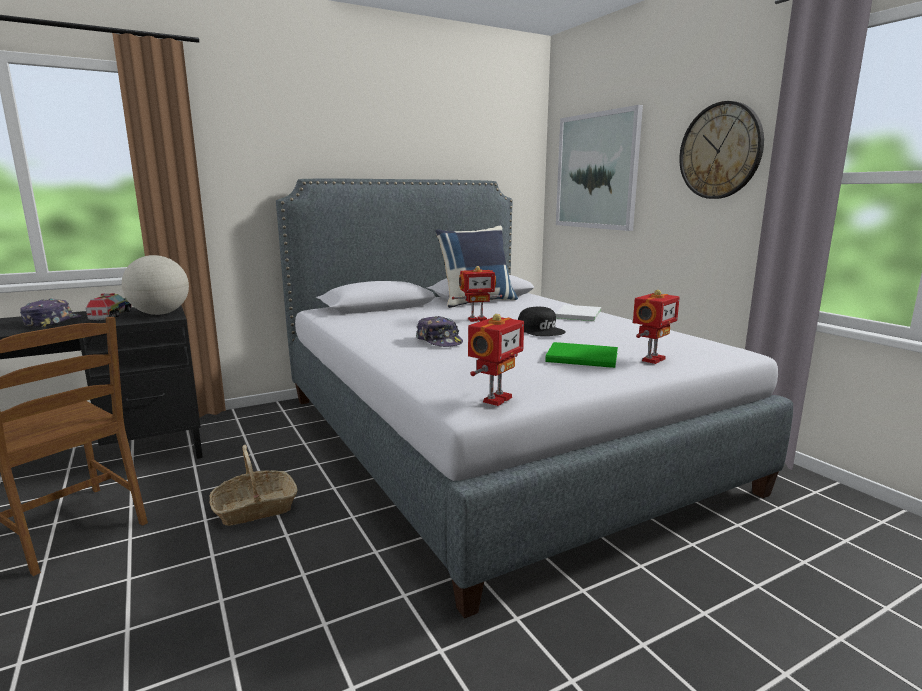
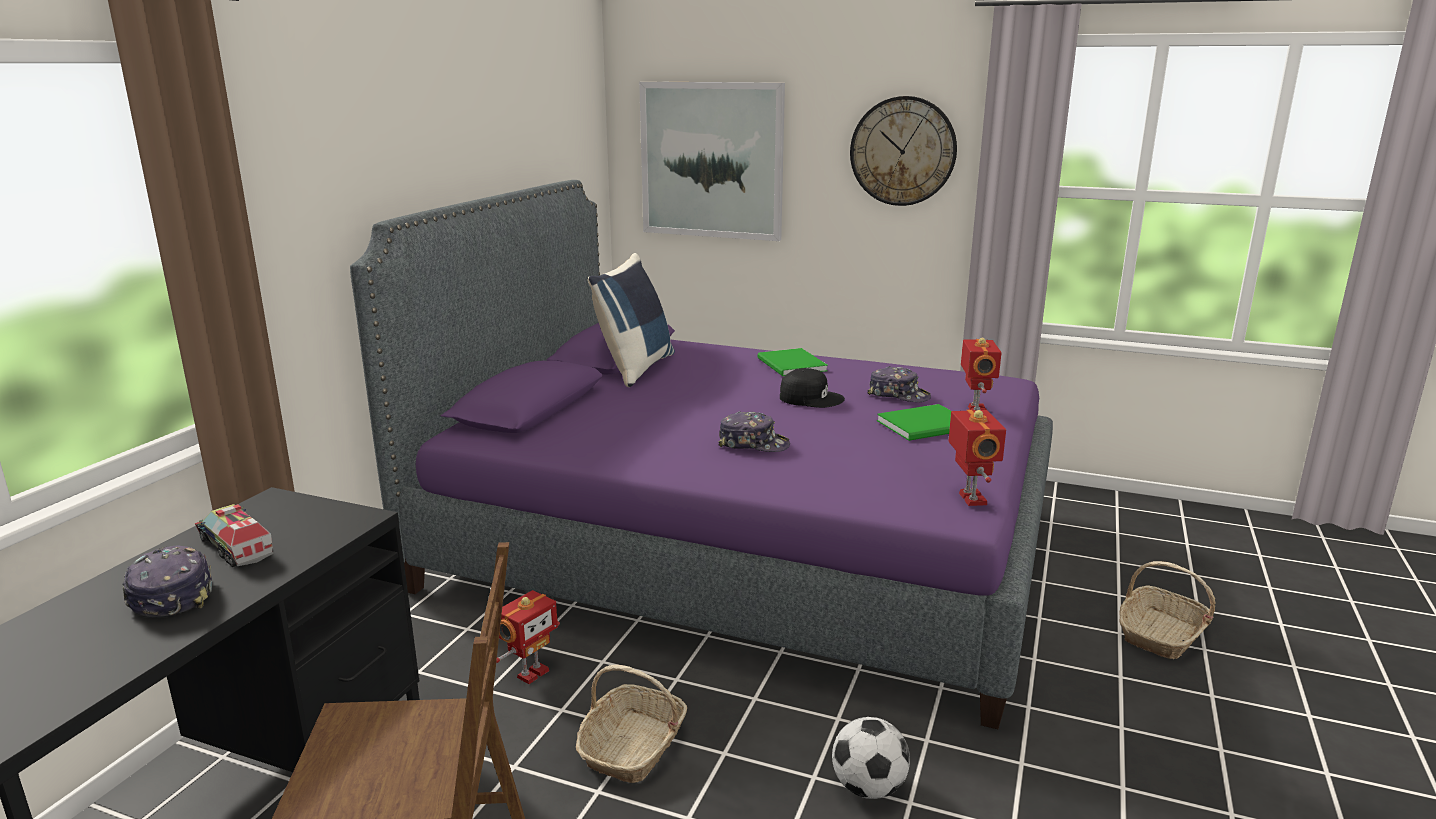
camera: 40 degrees left, 5 degrees up
(160, 314) = (319, 516): globe -> none
(318, 599) = (868, 788): none -> football
(477, 319) = (710, 399): toy robot -> toy robot (531, 673)
(489, 439) = (740, 549): grey bed -> purple bed
(576, 315) = (791, 365): white book -> green book
(612, 341) = (898, 395): none -> cap
(750, 636) = (1161, 635): none -> basket

